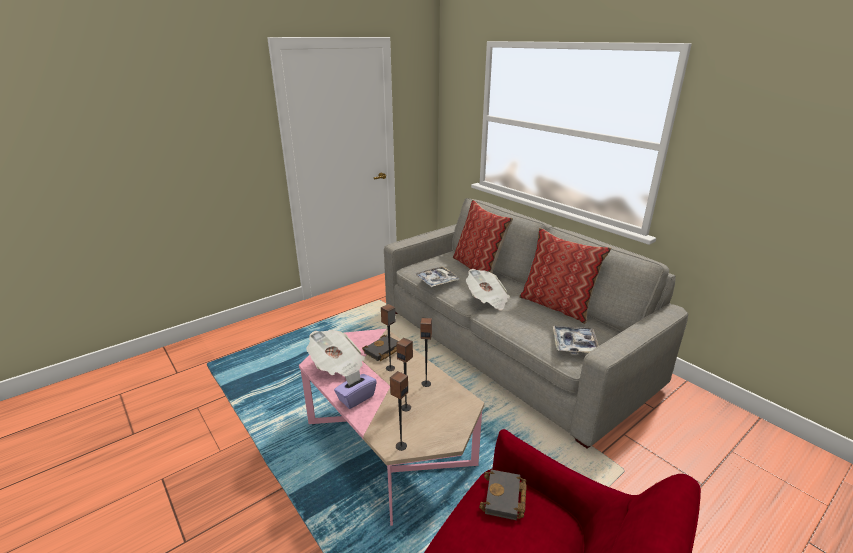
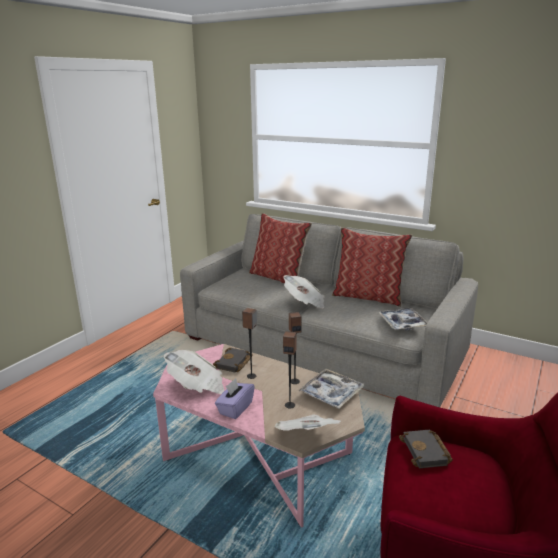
camera: 20 degrees left, 5 degrees down
(401, 446) = (307, 437): speaker -> newspaper
(437, 280) = (247, 294): tray -> tray (331, 393)

